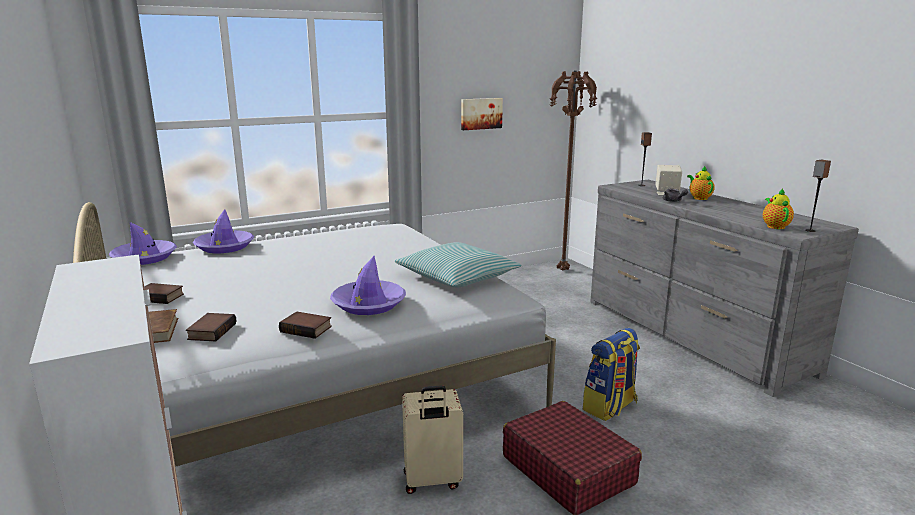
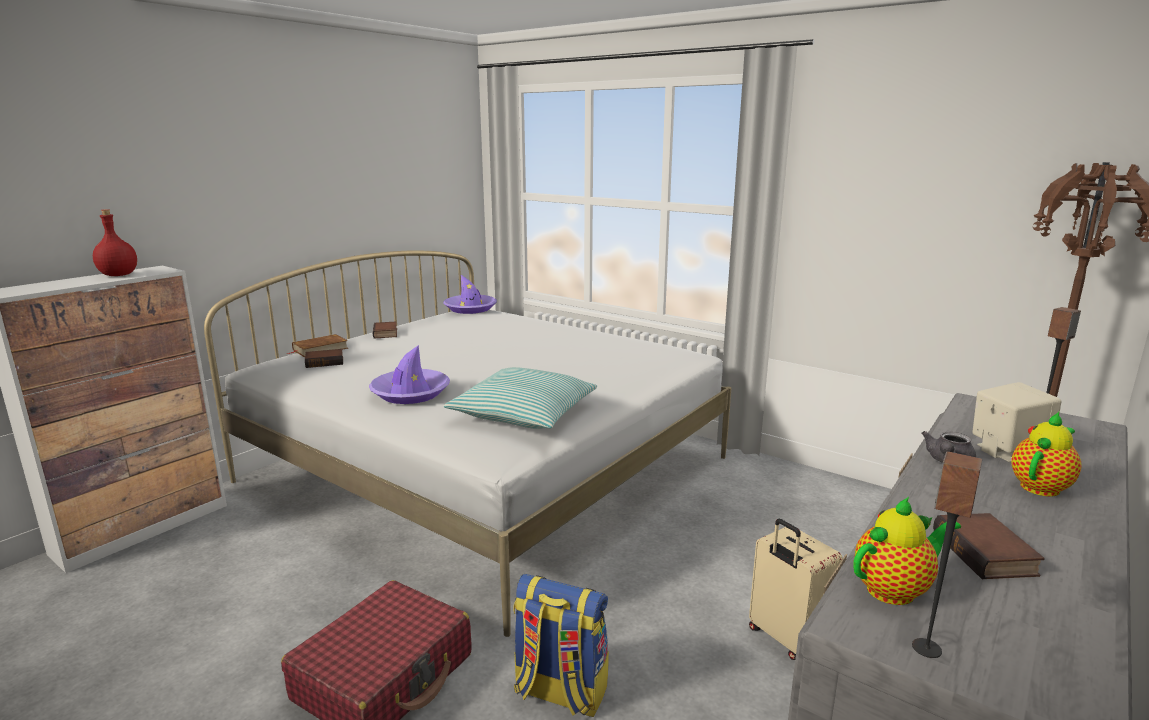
camera: 65 degrees right, 0 degrees up
(96, 281) = (119, 275): none -> red bottle
(224, 247) = (521, 319): purple hat -> none
(307, 329) = (341, 386): book -> book (987, 554)
(432, 481) = (338, 583): beige suitcase -> beige suitcase (785, 638)
(481, 113) = (907, 227): picture -> none

